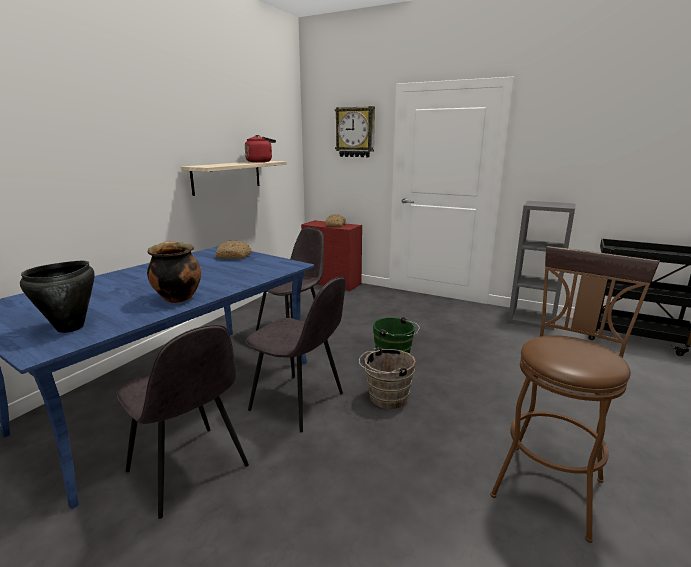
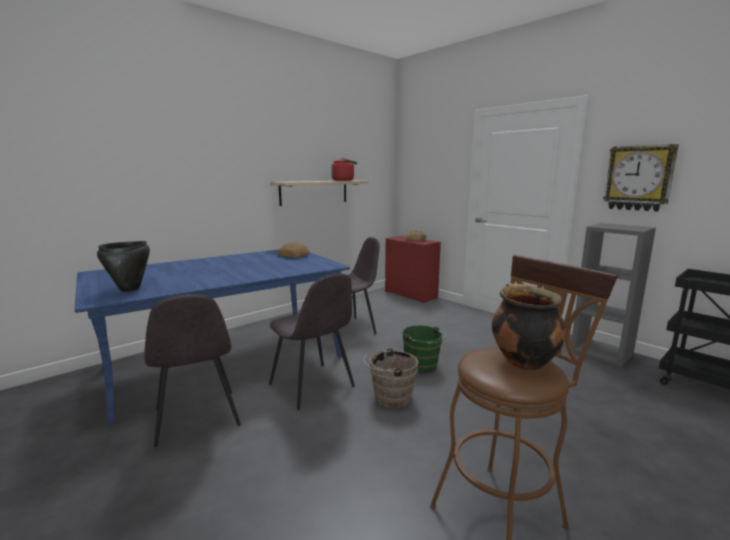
camera: 20 degrees right, 5 degrees down
(177, 298) = (217, 279): cooking pot -> cooking pot (522, 361)
(355, 132) = (438, 156): wall clock -> wall clock (638, 178)

